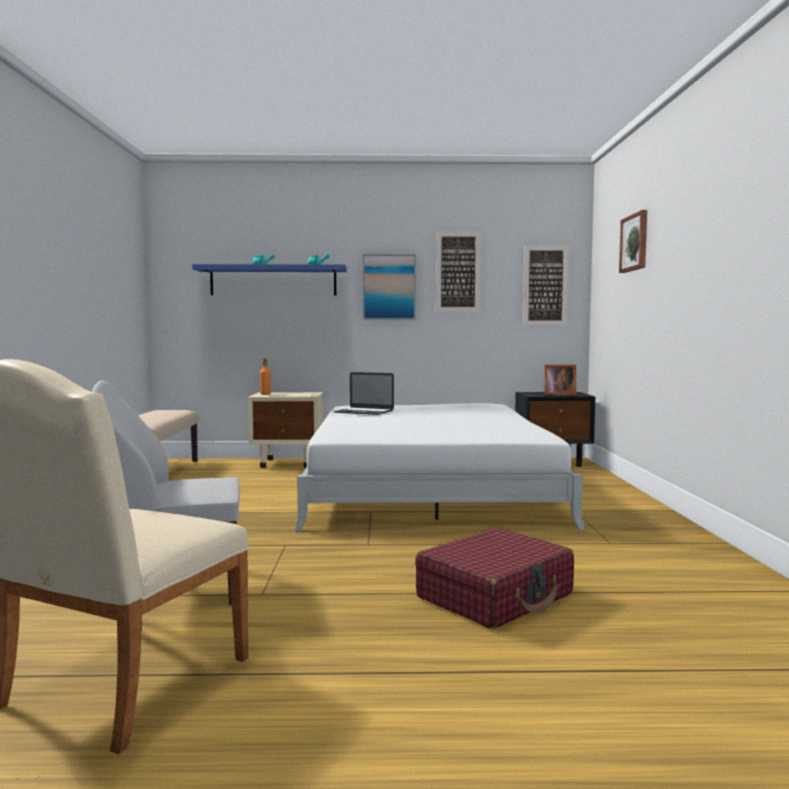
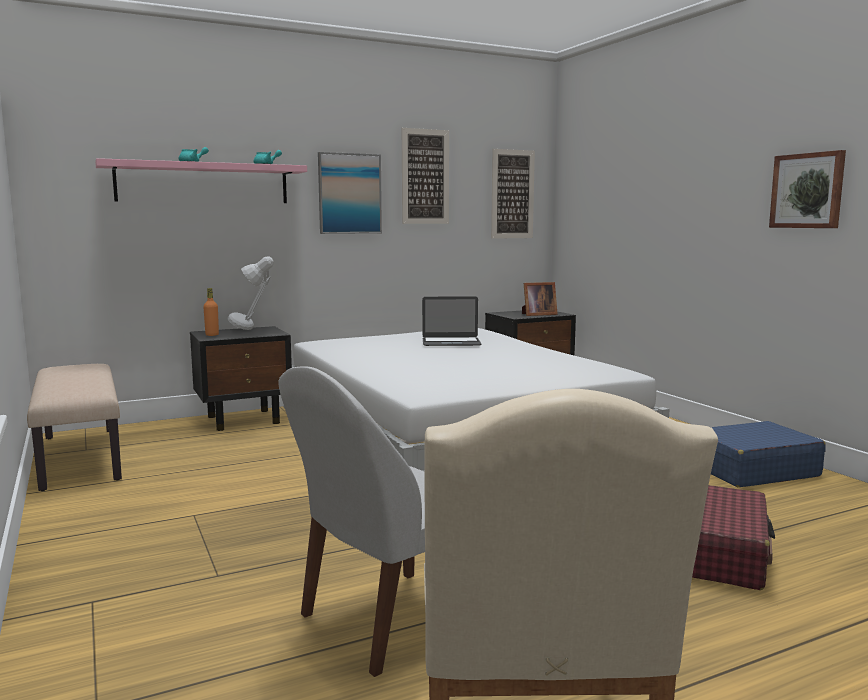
camera: 25 degrees left, 5 degrees up
(273, 281) = (203, 183): blue shelf -> pink shelf
(288, 463) = (244, 419): beige nightstand -> black nightstand
(298, 394) = (254, 331): none -> grey table lamp
(364, 411) = (362, 350): laptop -> laptop (451, 342)
(635, 242) = (637, 157): picture -> picture (807, 191)
(661, 546) = (751, 470): none -> blue suitcase

